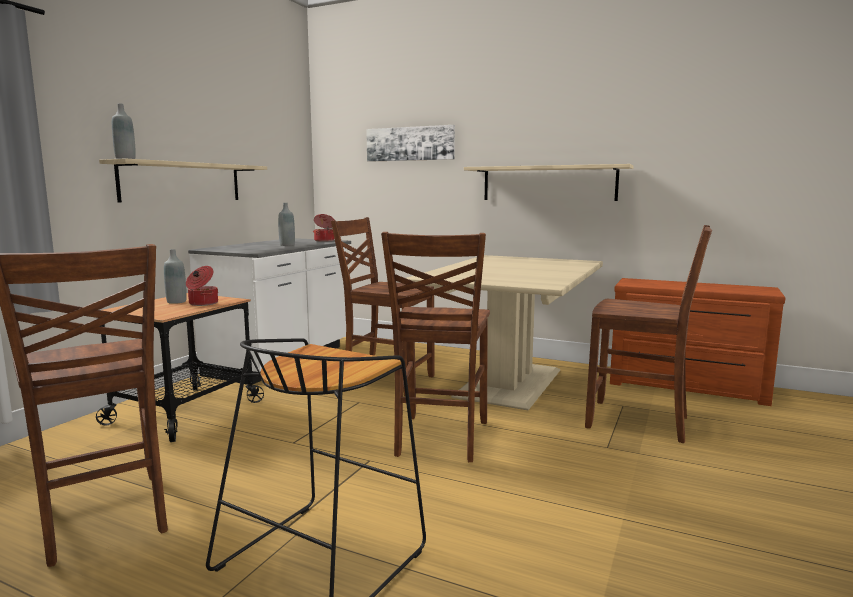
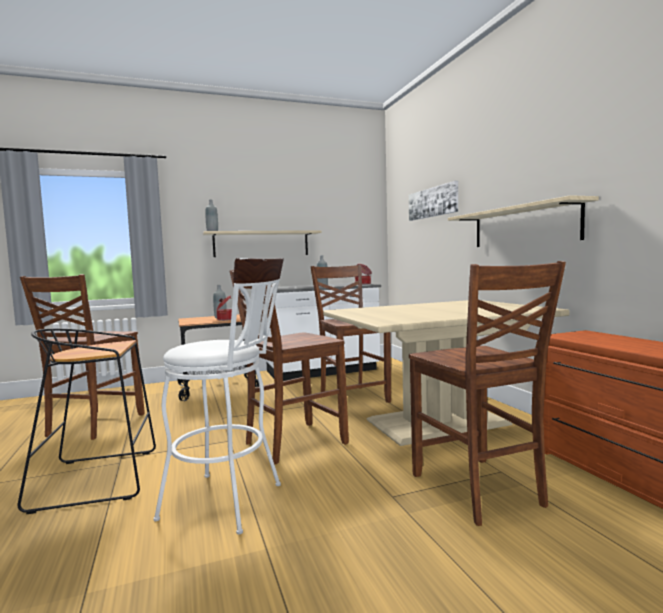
camera: 45 degrees right, 5 degrees down
(518, 505) = (231, 502): none -> white stool

